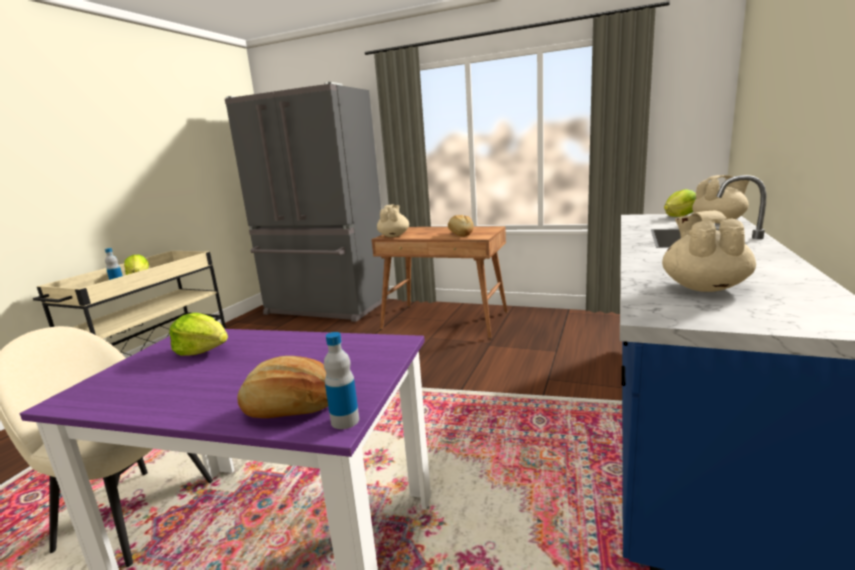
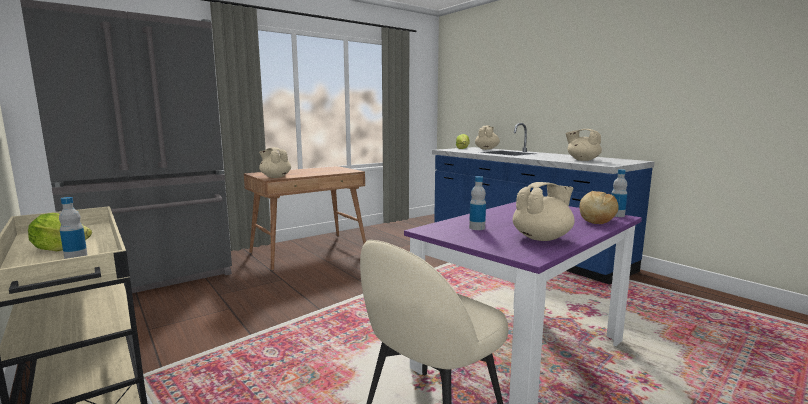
camera: 60 degrees left, 5 degrees down
(153, 392) = (542, 238): none -> beige teapot
(203, 350) = (477, 228): lettuce -> bottle
(460, 234) = (330, 171): bread -> none

